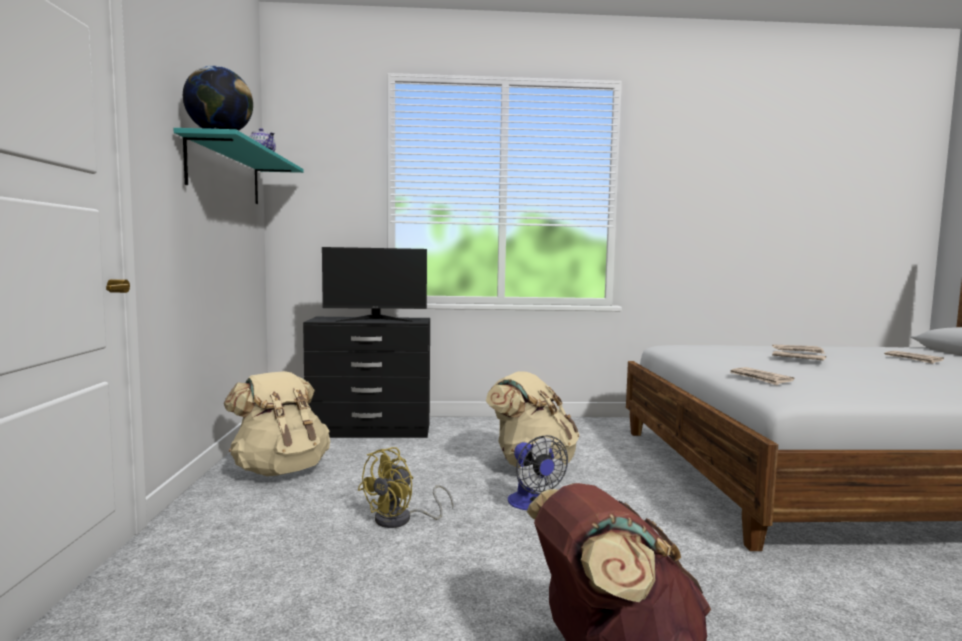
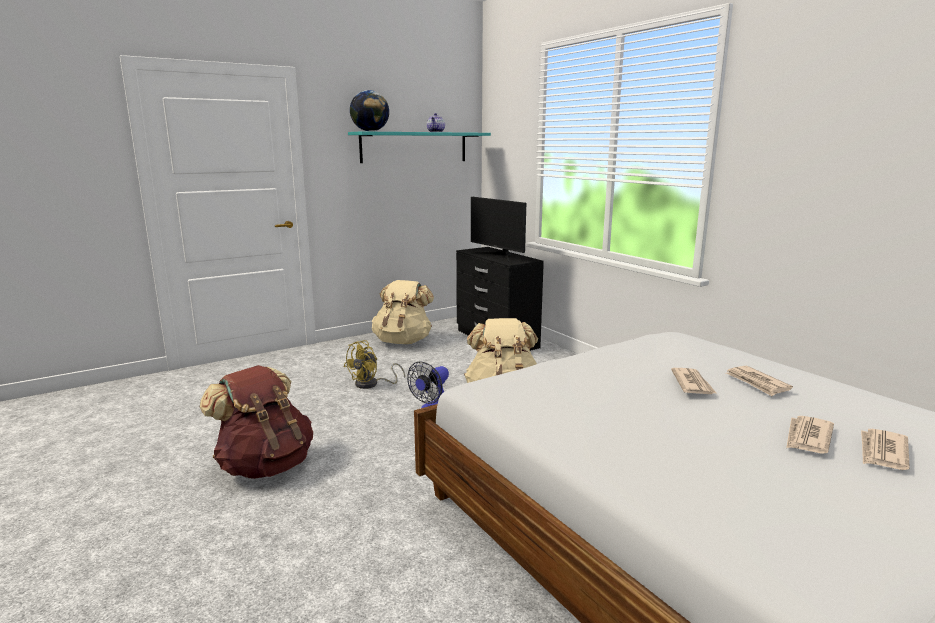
camera: 60 degrees right, 10 degrees up
(401, 520) = (372, 384): yellow fan -> yellow fan turned 60 degrees counterclockwise
(760, 378) = (533, 374): newspaper -> newspaper (807, 437)

